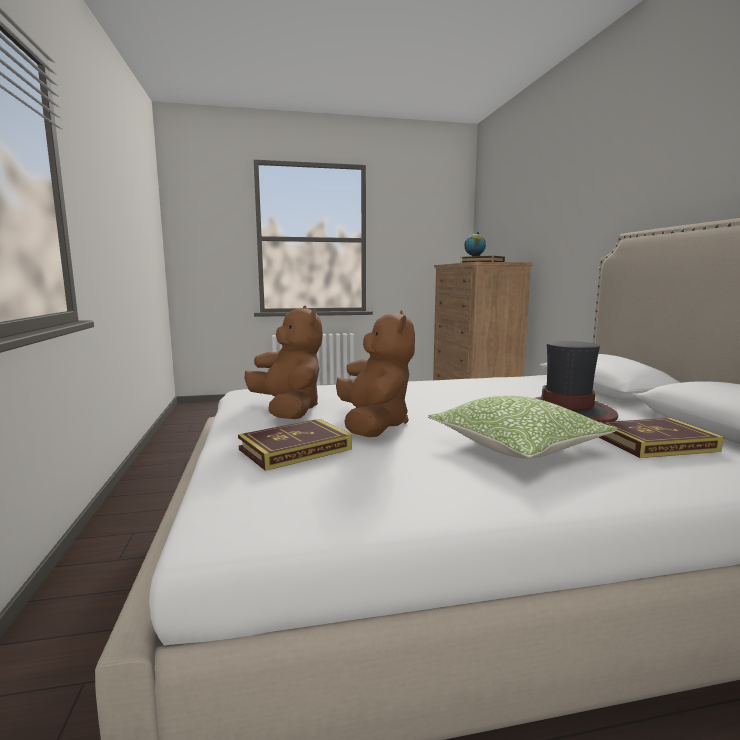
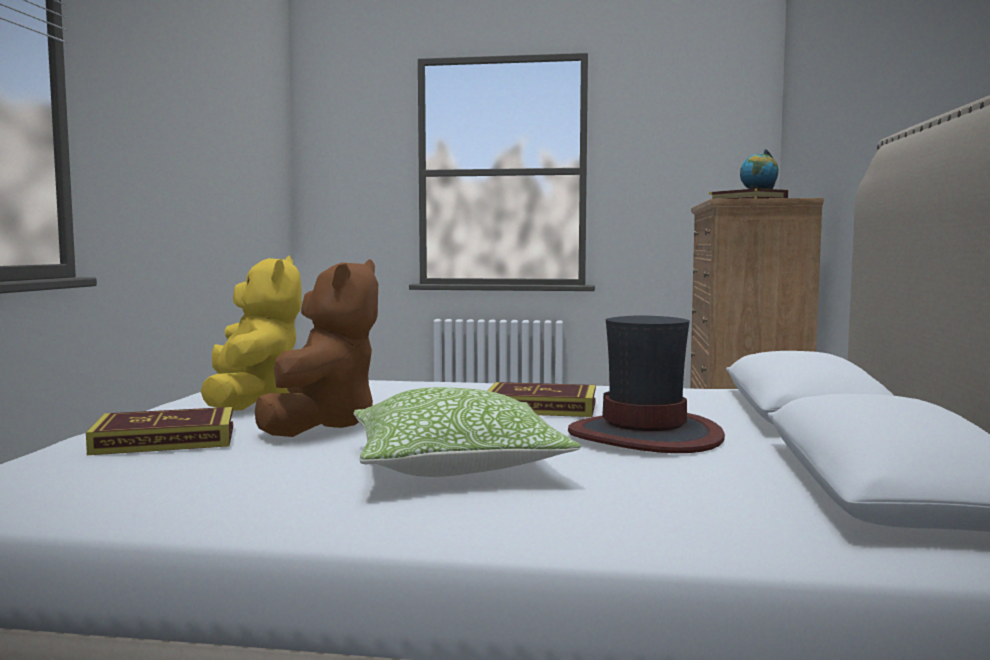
camera: 20 degrees right, 5 degrees down
(288, 410) = (251, 402): brown plush toy -> yellow plush toy
(655, 443) = (686, 485): book -> book (541, 407)

